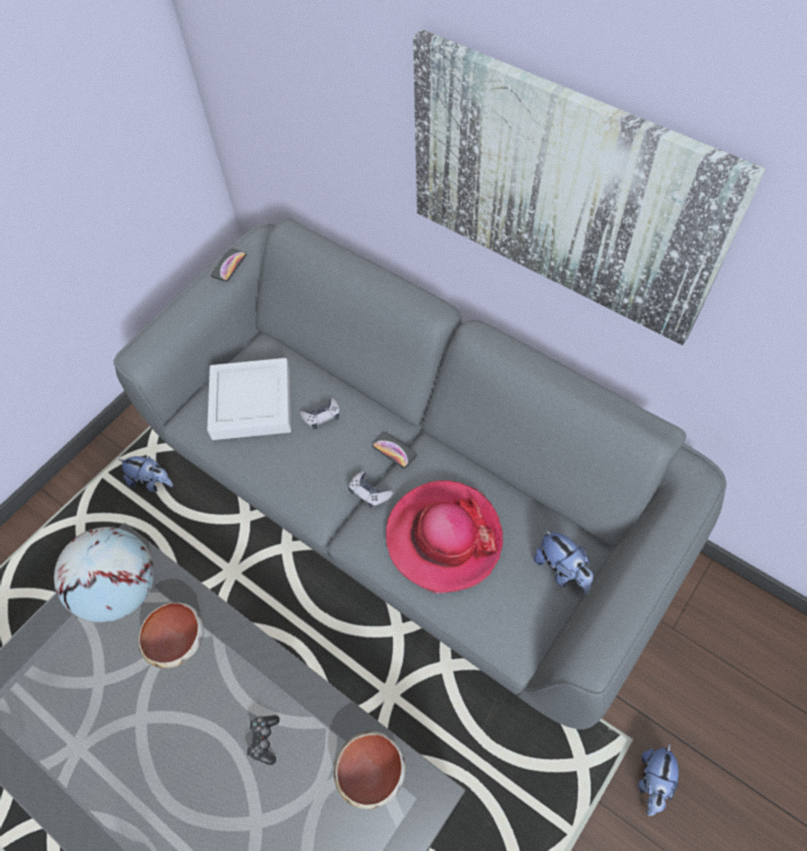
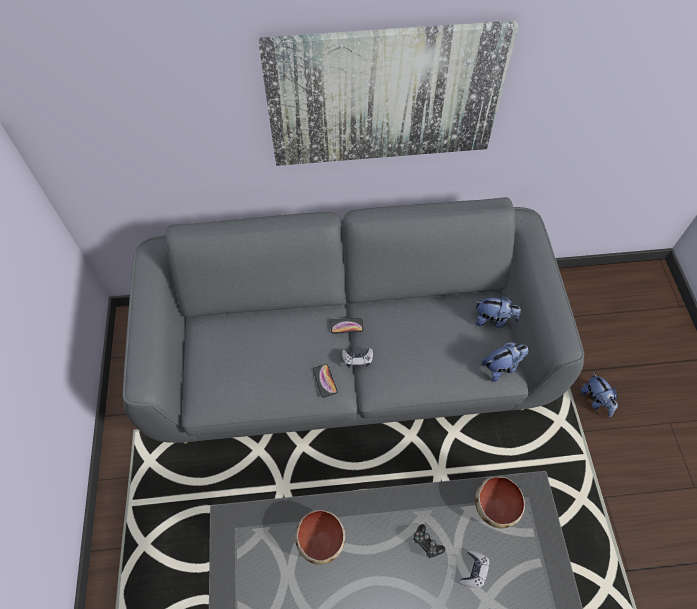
camera: 45 degrees left, 0 degrees up
(121, 589) = (253, 544): globe -> none
(152, 482) = (171, 480): plush toy -> plush toy (502, 367)
(229, 265) = (145, 285): phone -> phone (324, 381)
(251, 403) = (233, 363): white tray -> none
(322, 416) = (285, 338): game controller -> game controller (474, 570)
(443, 537) = (422, 350): hat -> none

